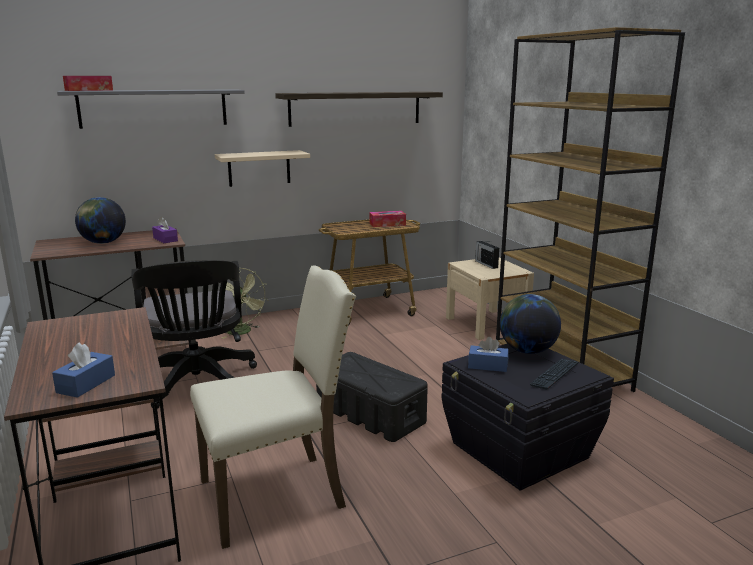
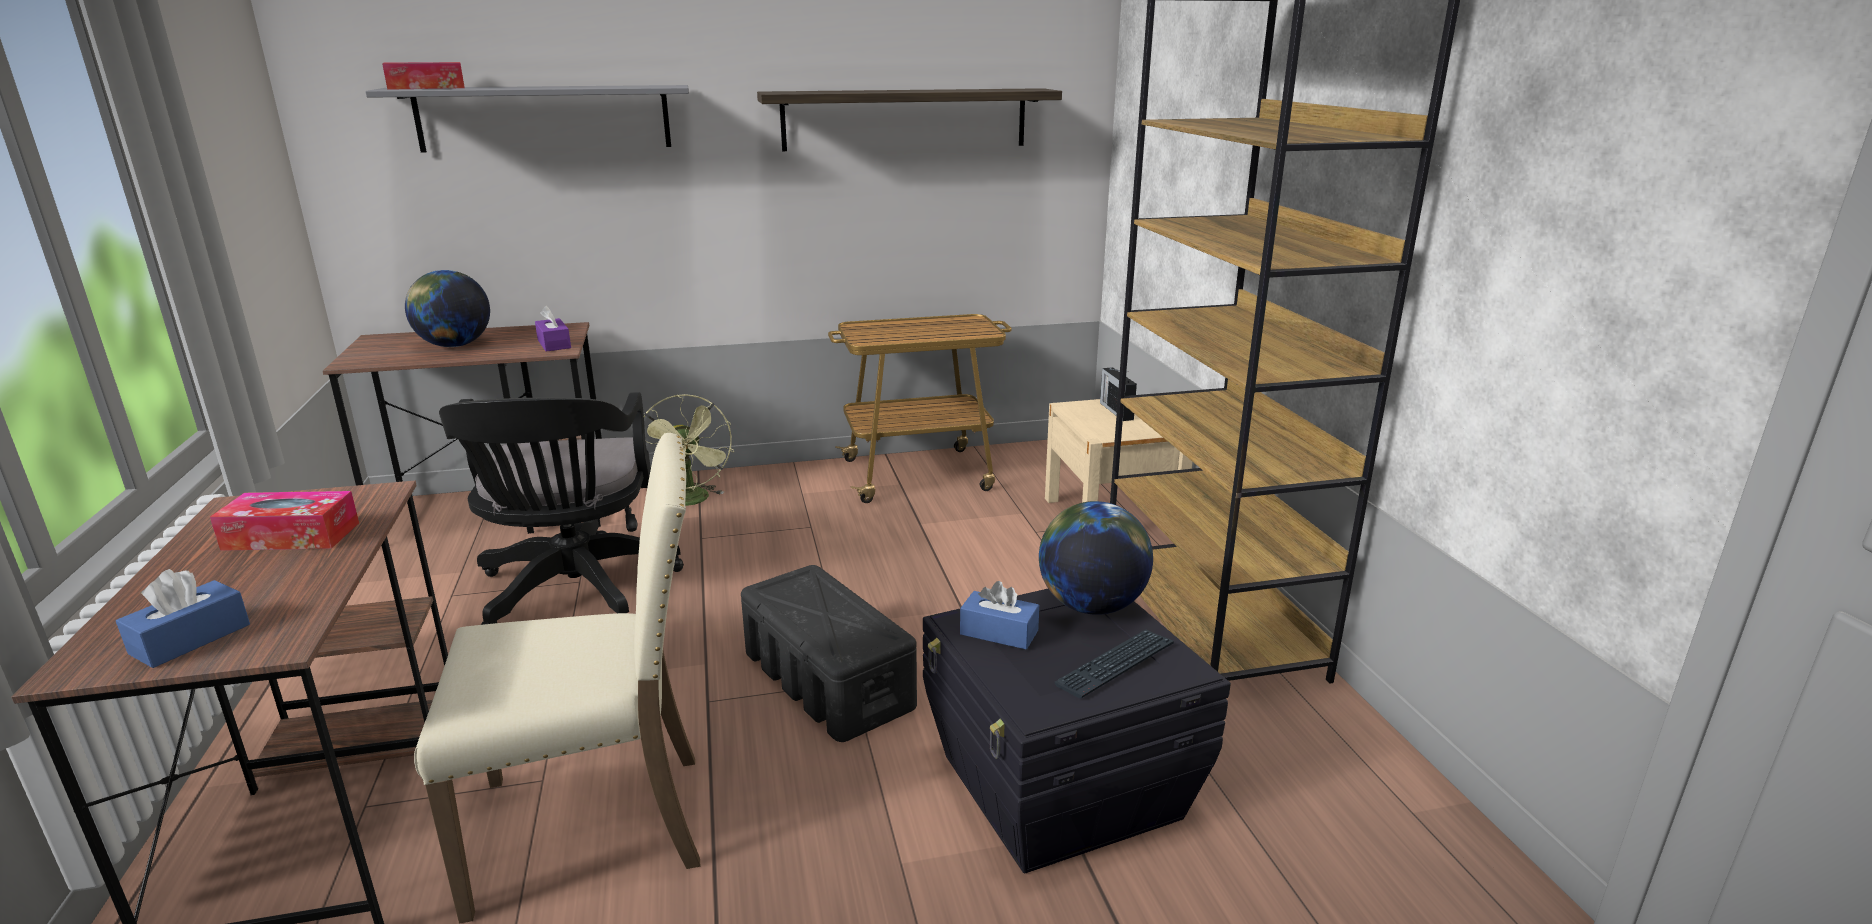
camera: 10 degrees right, 5 degrees up
(259, 168) = (731, 223): beige shelf -> none
(387, 224) = (952, 328): tissue box -> tissue box (291, 536)

